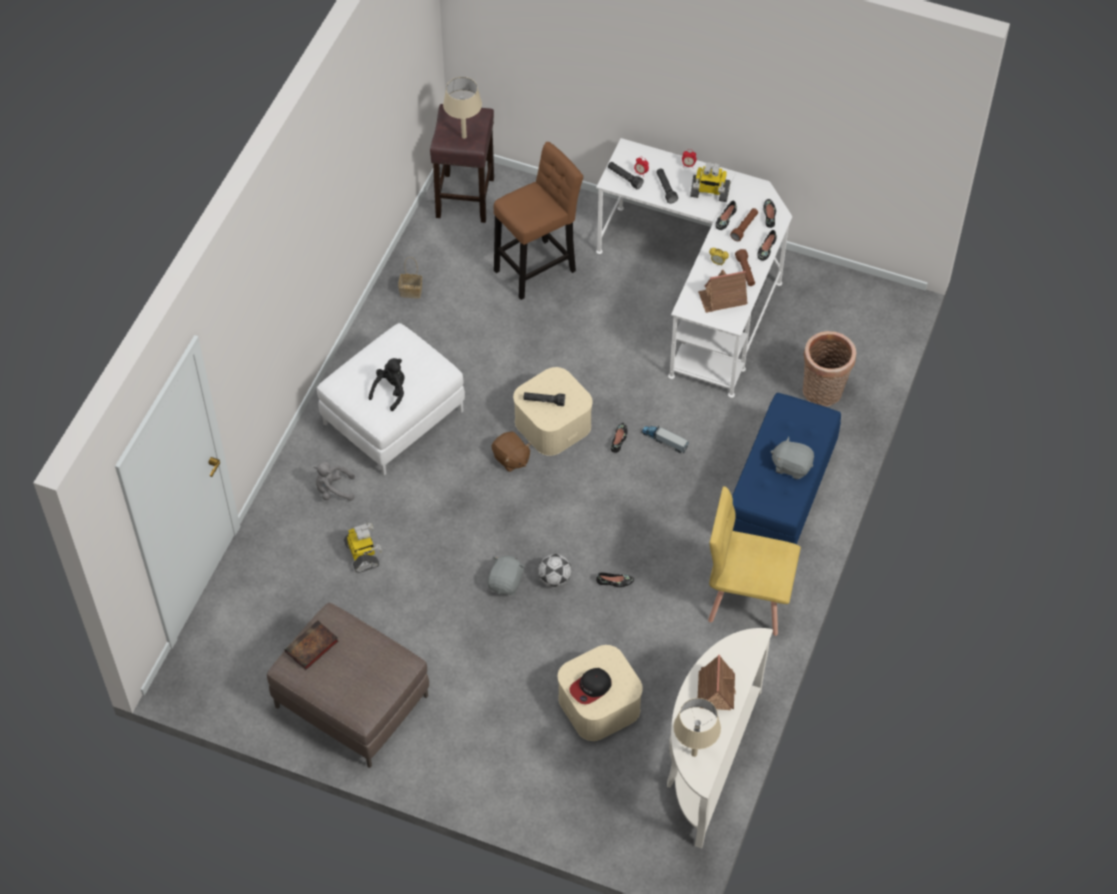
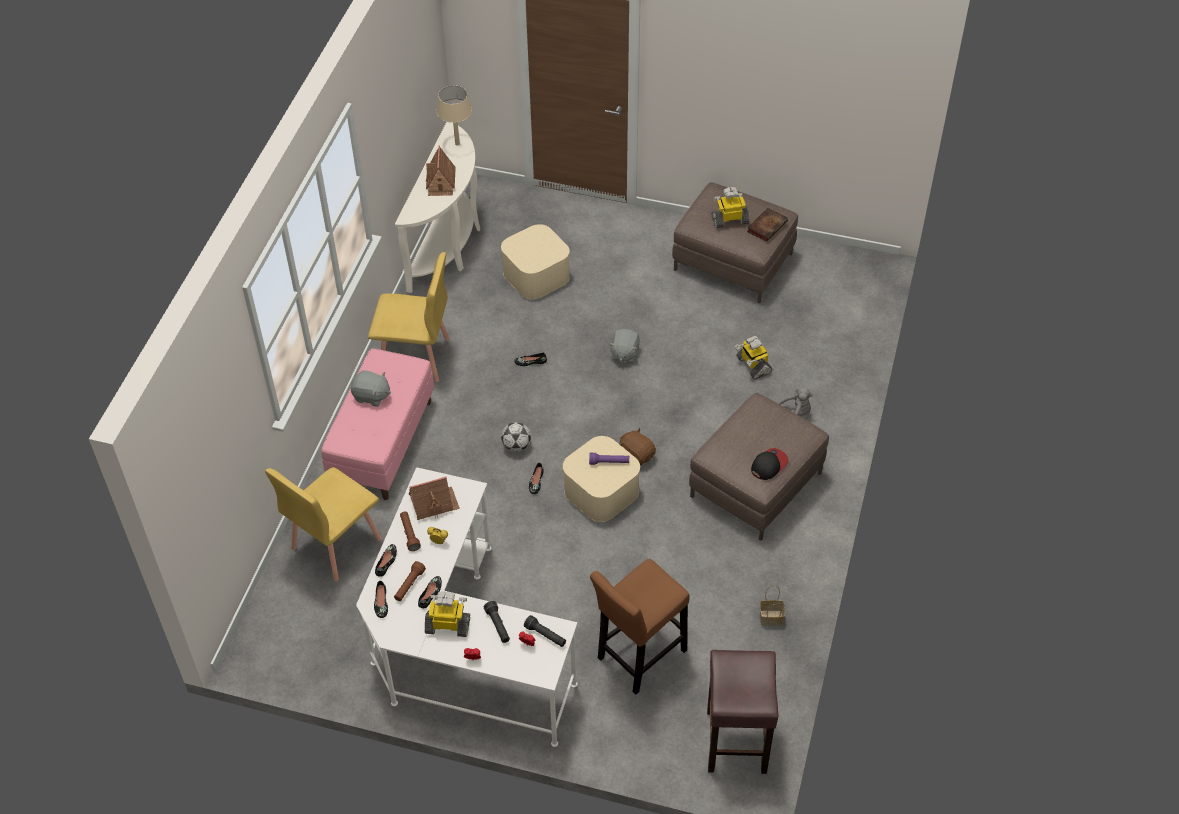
camera: 175 degrees right, 5 degrees down
(355, 661) = (730, 220): none -> toy robot
(391, 391) = (755, 428): black plush toy -> none
(393, 417) = (756, 485): white ottoman -> brown ottoman
(464, 136) = (738, 669): beige table lamp -> none
(544, 401) = (609, 462): black flashlight -> purple flashlight
(554, 579) = (583, 360): football -> football (516, 446)
(591, 688) = (541, 243): cap -> cap (769, 465)
(664, 441) = (492, 484): toy truck -> none
(780, 496) = (382, 443): blue bench -> pink bench
(823, 393) = (335, 544): basket -> yellow chair

